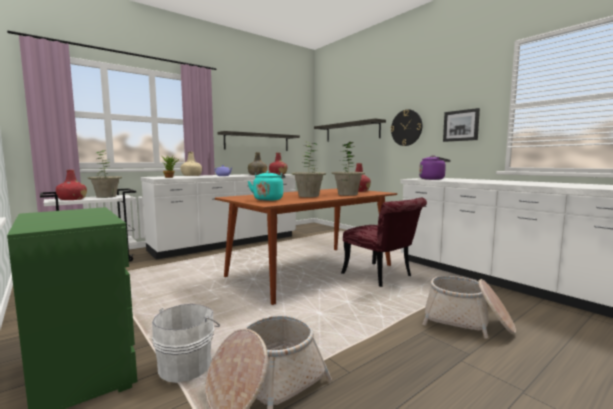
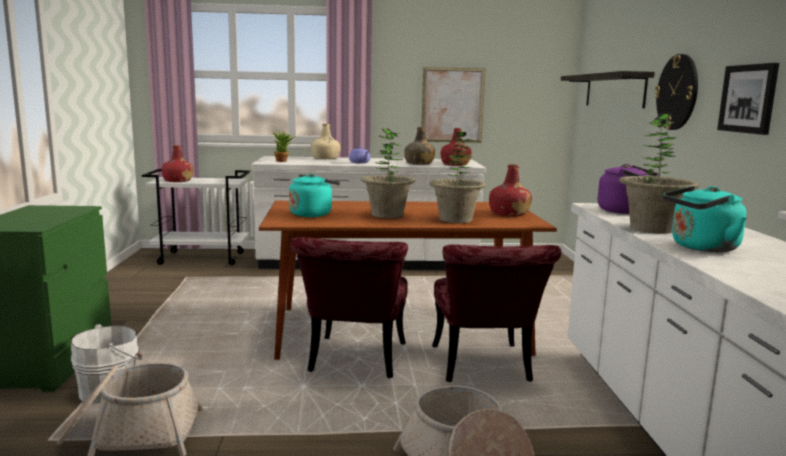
camera: 35 degrees right, 5 degrees up
(106, 196) = (217, 180): potted plant -> potted plant (652, 229)
(257, 142) = (452, 105): shelf -> picture
(320, 292) = (355, 362): none -> red chair
(514, 183) = (701, 248): none -> turquoise kettle

